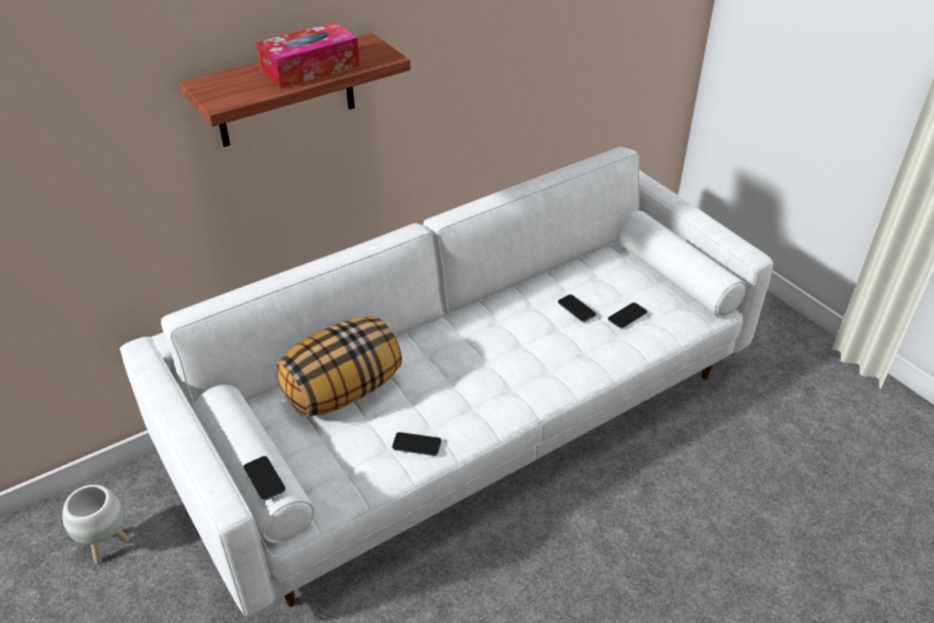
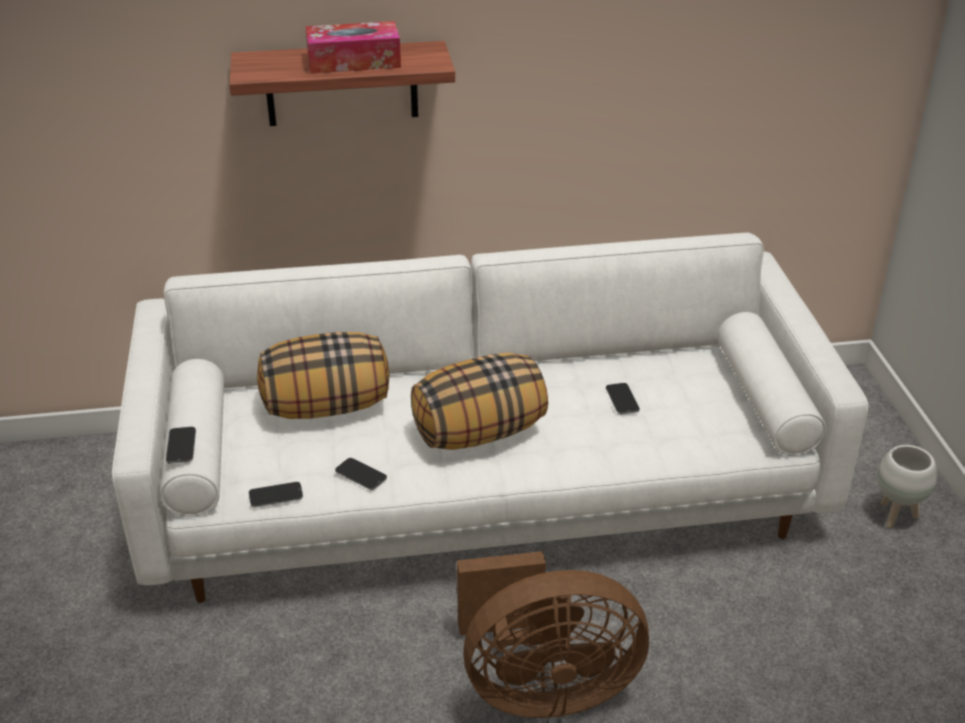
camera: 25 degrees right, 5 degrees down
(107, 546) = (77, 495): white planter -> white planter (896, 516)
(486, 373) = (479, 432): none -> pillow
(618, 567) = (542, 688): none -> brown fan
(627, 316) = (674, 422): phone -> phone (276, 495)

